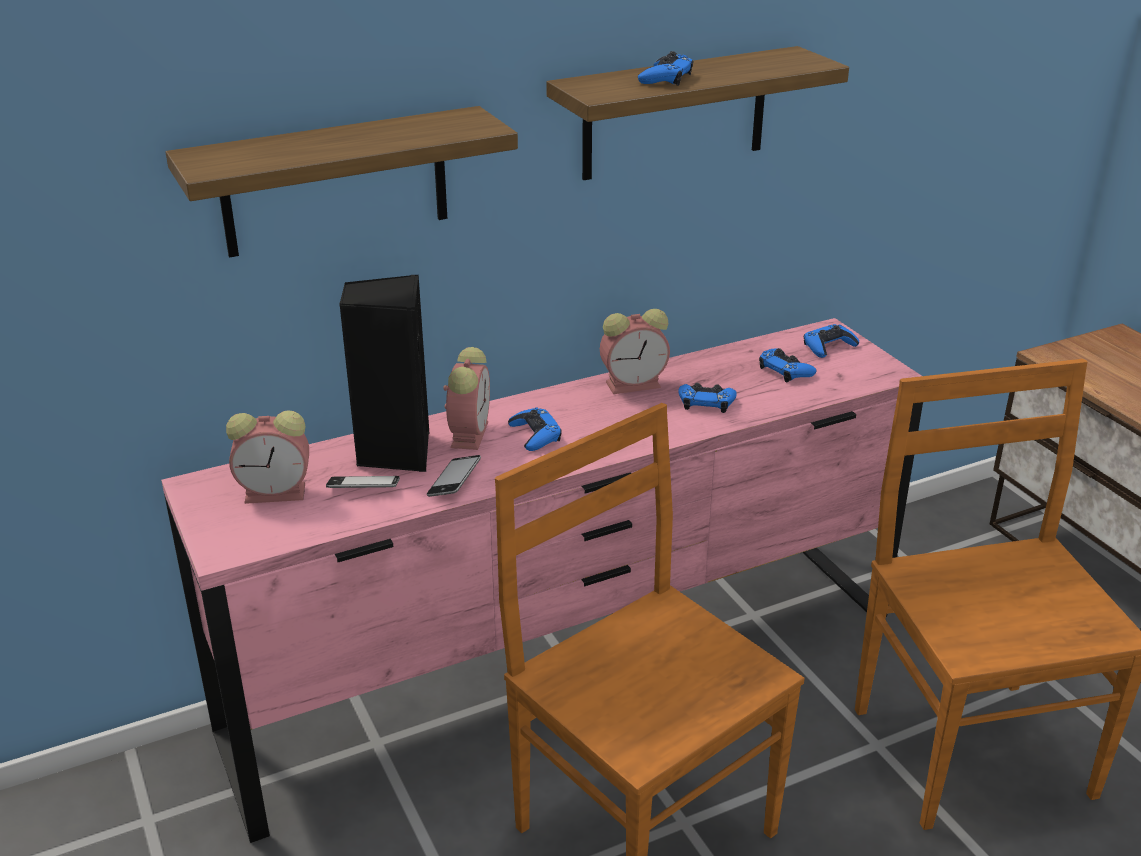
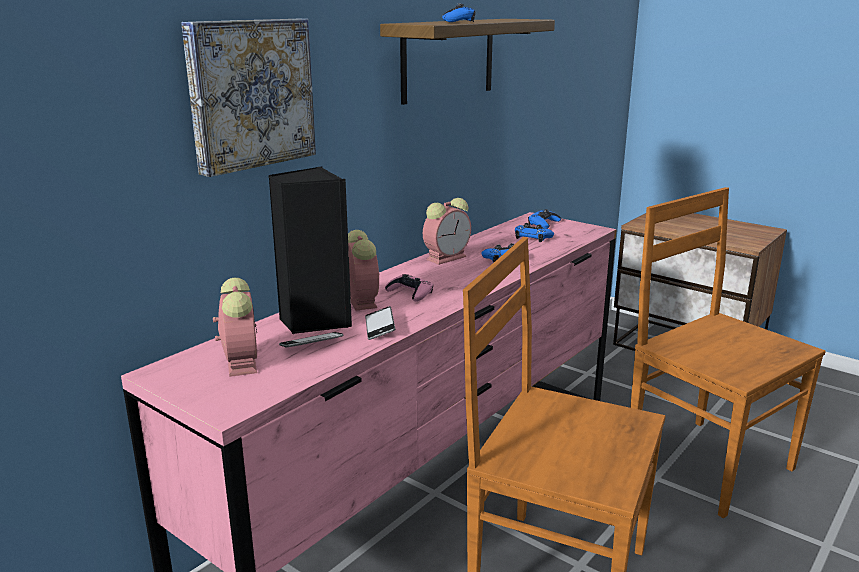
camera: 25 degrees left, 10 degrees down
(278, 492) = (241, 362): alarm clock -> alarm clock turned 75 degrees counterclockwise
(335, 182) = (249, 93): shelf -> picture
(535, 435) = (410, 293): blue game controller -> pink game controller

